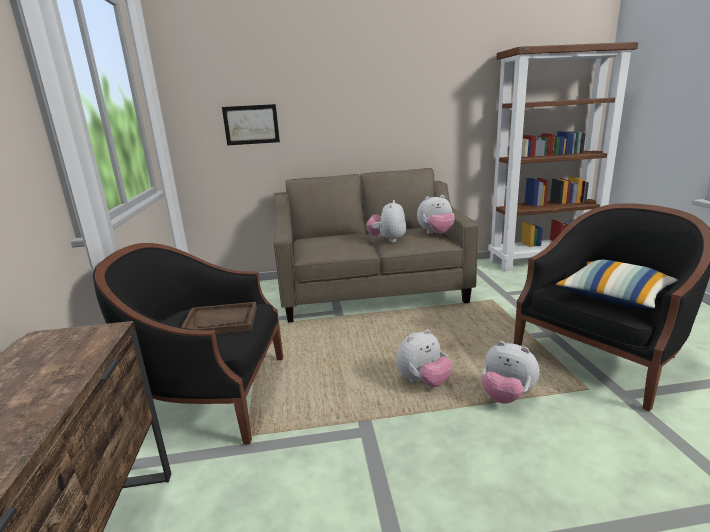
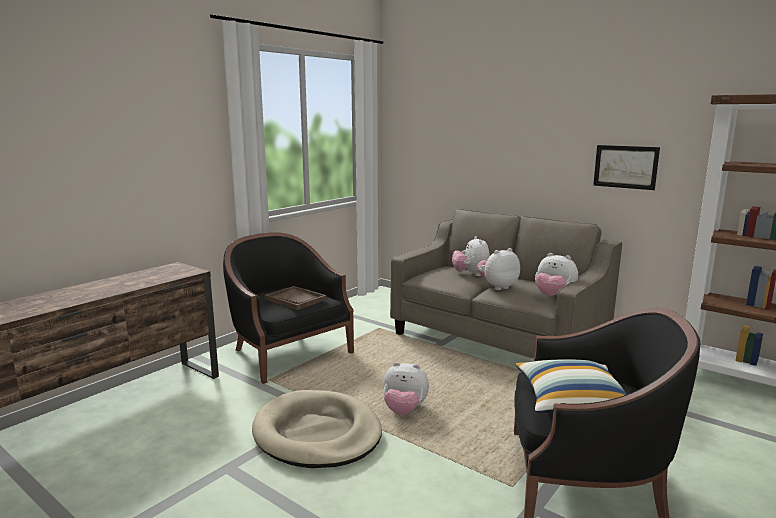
camera: 45 degrees right, 5 degrees down
(251, 124) = (445, 154): picture -> picture (625, 167)
(404, 453) = (317, 434): none -> beige dog bed
(506, 396) = (438, 450): plush toy -> plush toy (471, 274)

